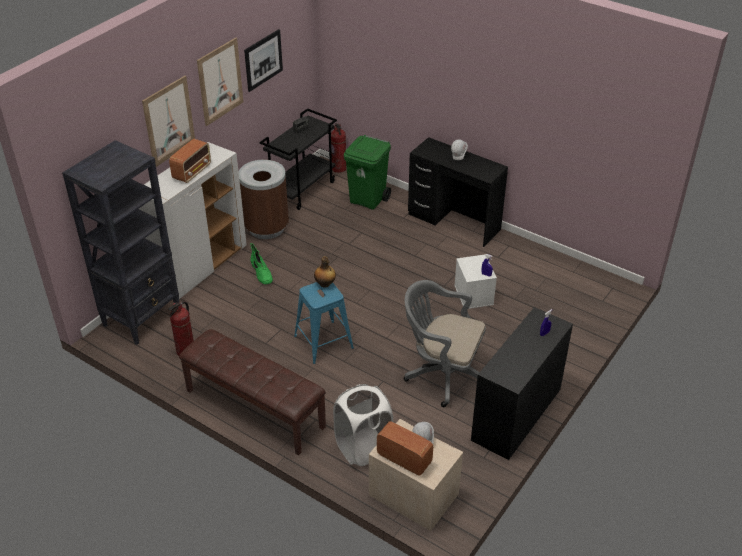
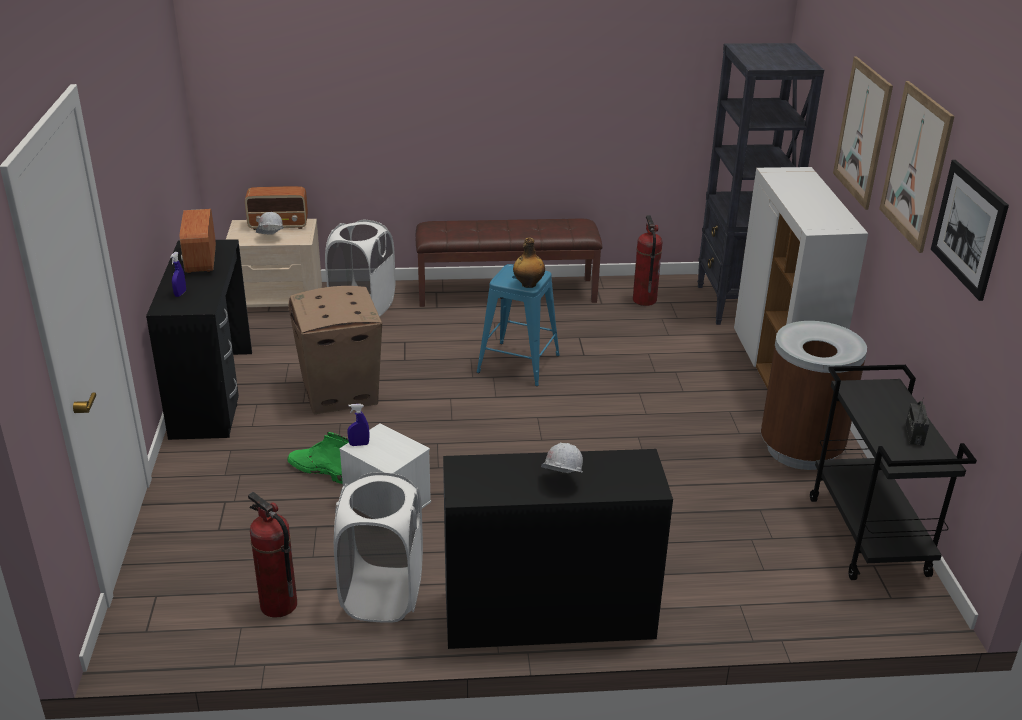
camera: 140 degrees right, 10 degrees down
(192, 172) = (800, 200): radio -> radio (200, 261)
(262, 273) = (702, 395): green boot -> green boot (321, 470)
(339, 168) = (892, 616): fire extinguisher -> fire extinguisher (278, 605)
(368, 200) = (743, 577): green trash can -> none
(442, 374) = (340, 393): grey office chair -> cardboard box
(509, 257) = (382, 594): none -> white laundry basket

